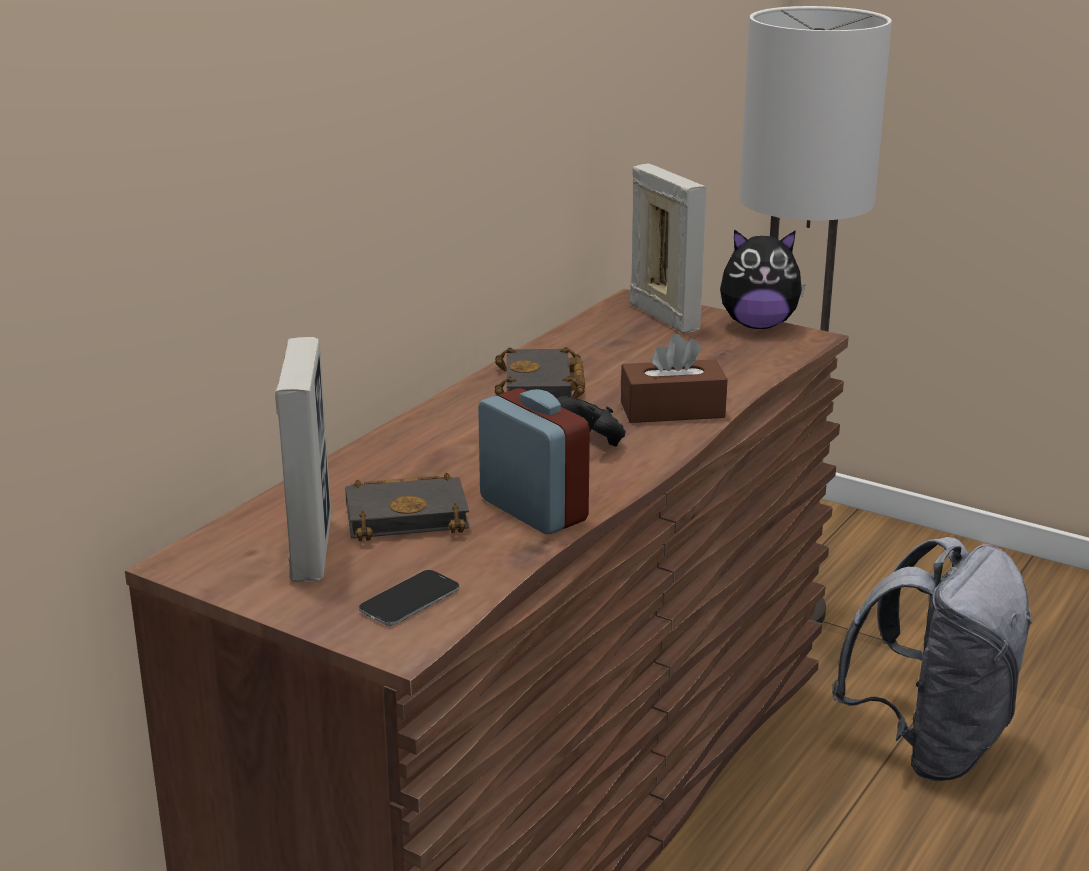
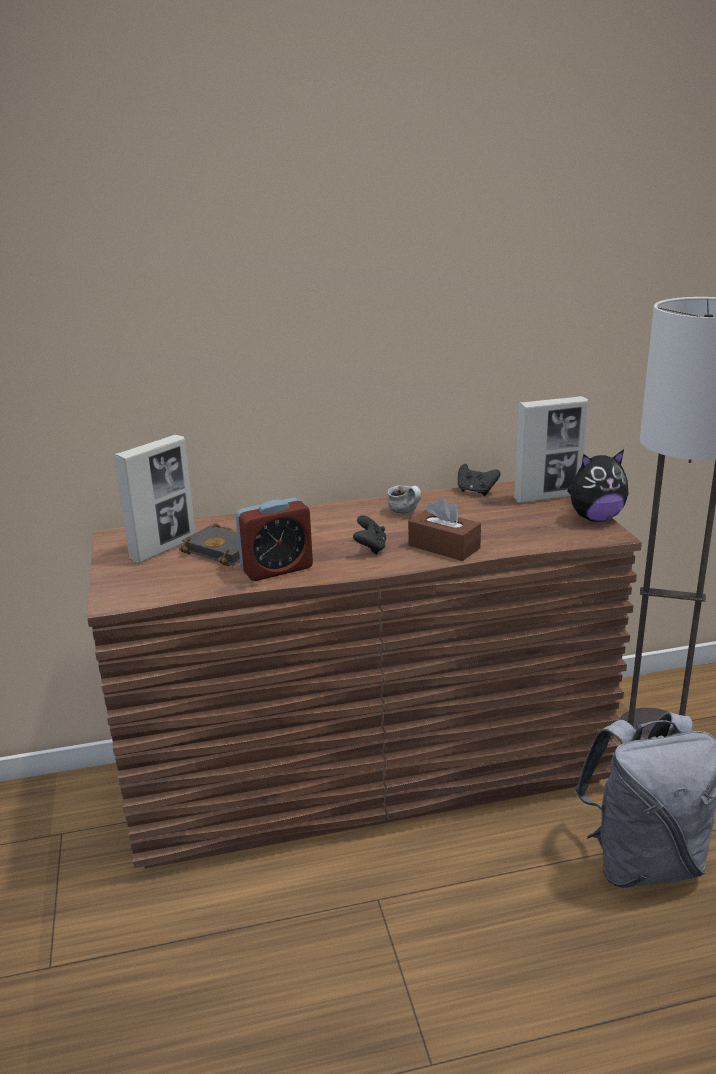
camera: 45 degrees right, 0 degrees up
(410, 600) = (152, 586): phone -> none
(533, 510) = (277, 569): alarm clock -> alarm clock turned 60 degrees clockwise
(543, 385) = (406, 512): black book -> mug
(572, 335) = (476, 491): none -> black game controller
(664, 317) = (547, 497): picture frame -> picture frame turned 60 degrees clockwise
(758, 325) = (595, 518): plush toy -> plush toy turned 60 degrees counterclockwise

